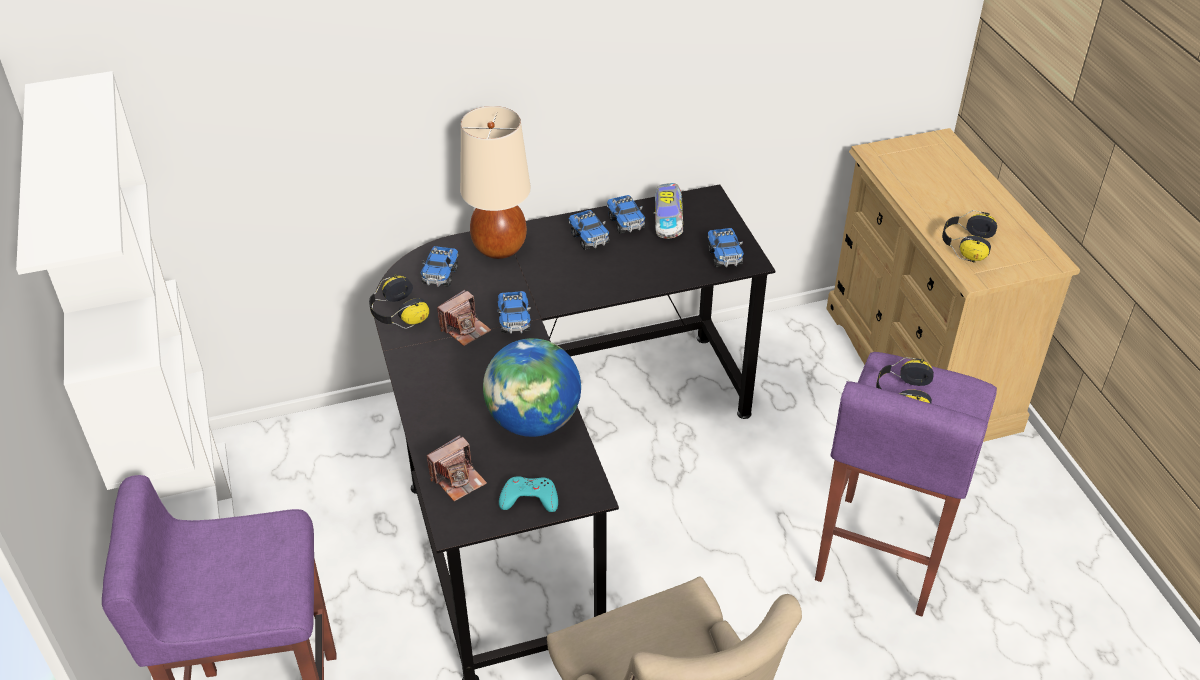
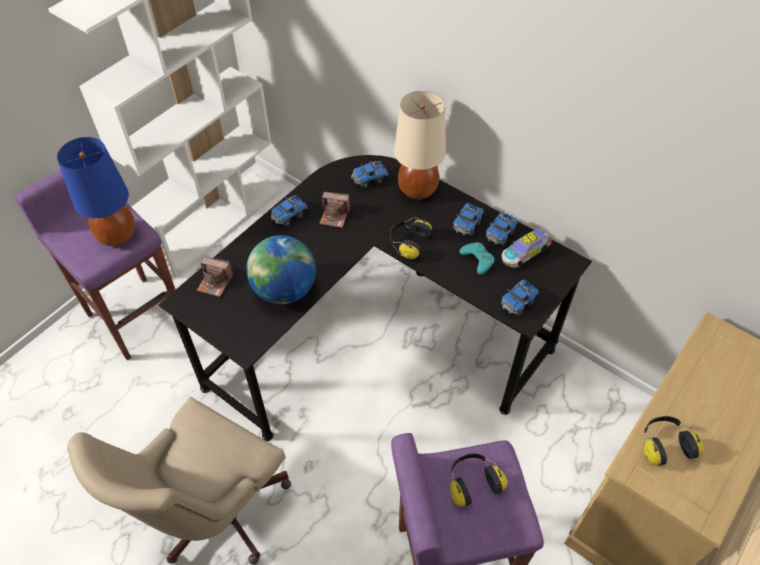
camera: 55 degrees right, 10 degrees up
(260, 553) = (116, 235): none -> blue table lamp
(397, 314) = (322, 181): headphones -> headphones (408, 243)
(514, 321) = (360, 233): toy truck -> toy truck (289, 216)
(529, 498) = (222, 323): turquoise game controller -> turquoise game controller (477, 259)

